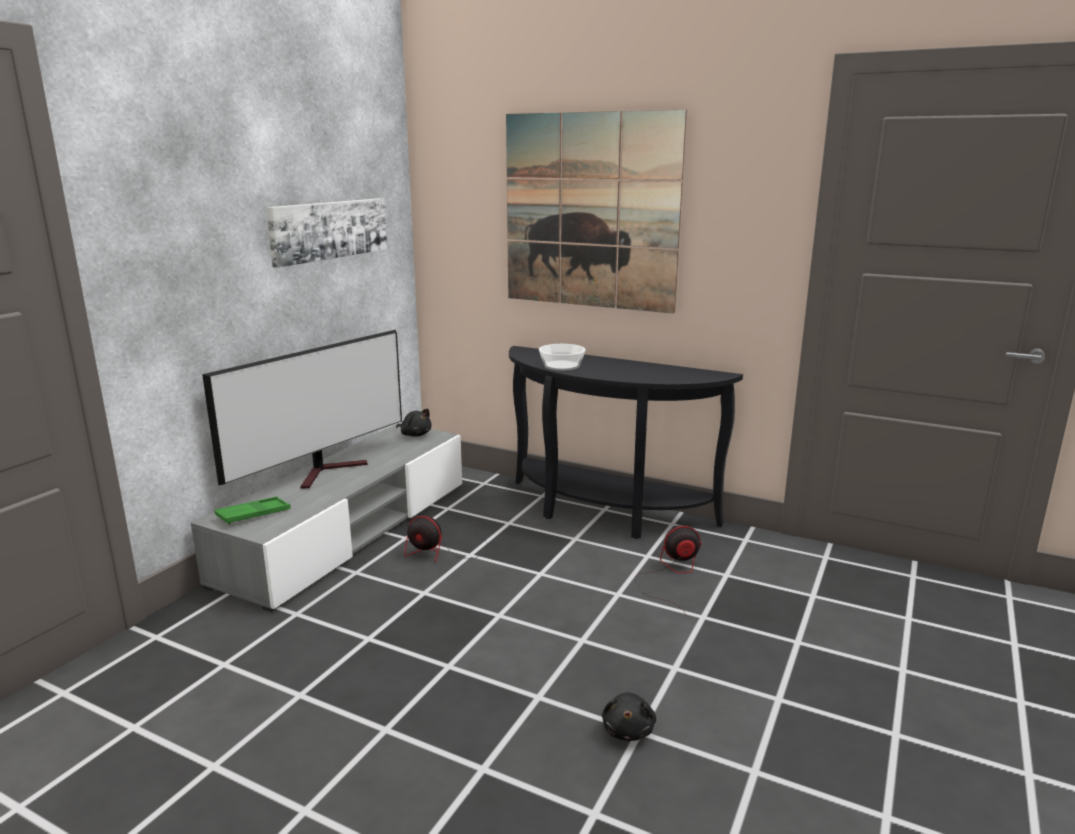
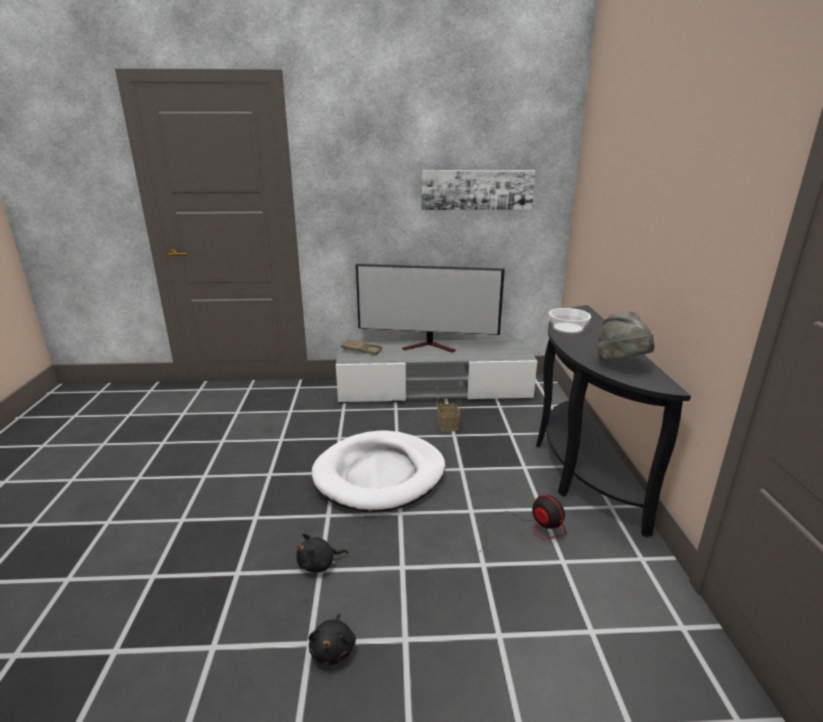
camera: 60 degrees right, 5 degrees up
(253, 514) = (361, 350): green tray -> brown tray
(415, 434) = (514, 349): black plush toy -> black plush toy (333, 649)
(443, 551) = (447, 425): fan -> basket
(494, 631) = (380, 475): none -> white dog bed
(590, 212) = (643, 196): picture -> none
(665, 373) = (621, 364): none -> grey hat

